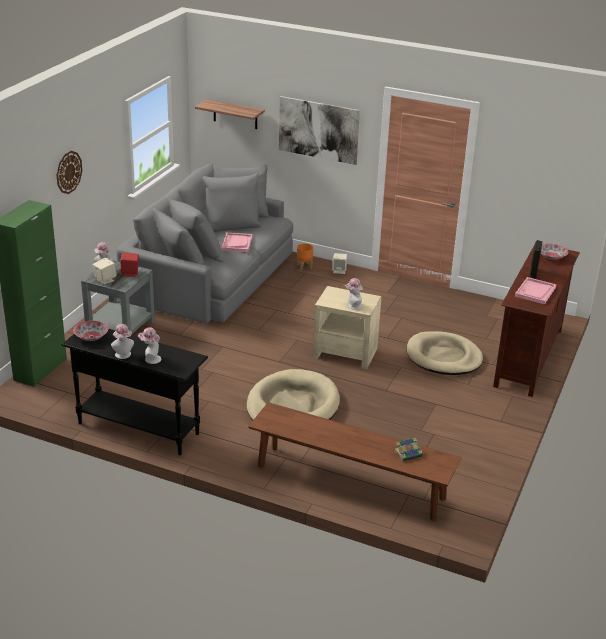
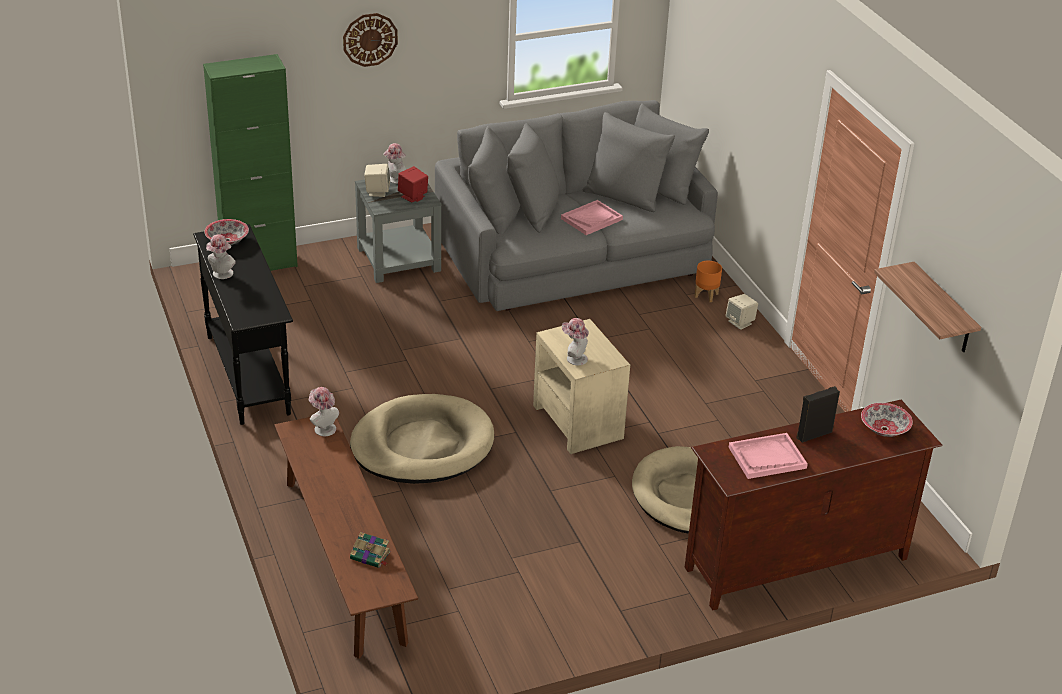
camera: 45 degrees right, 5 degrees up
(150, 359) = (237, 292): hat -> hat (323, 427)
(235, 114) = (700, 43): shelf -> shelf (943, 310)
(318, 130) = (764, 104): picture -> none

